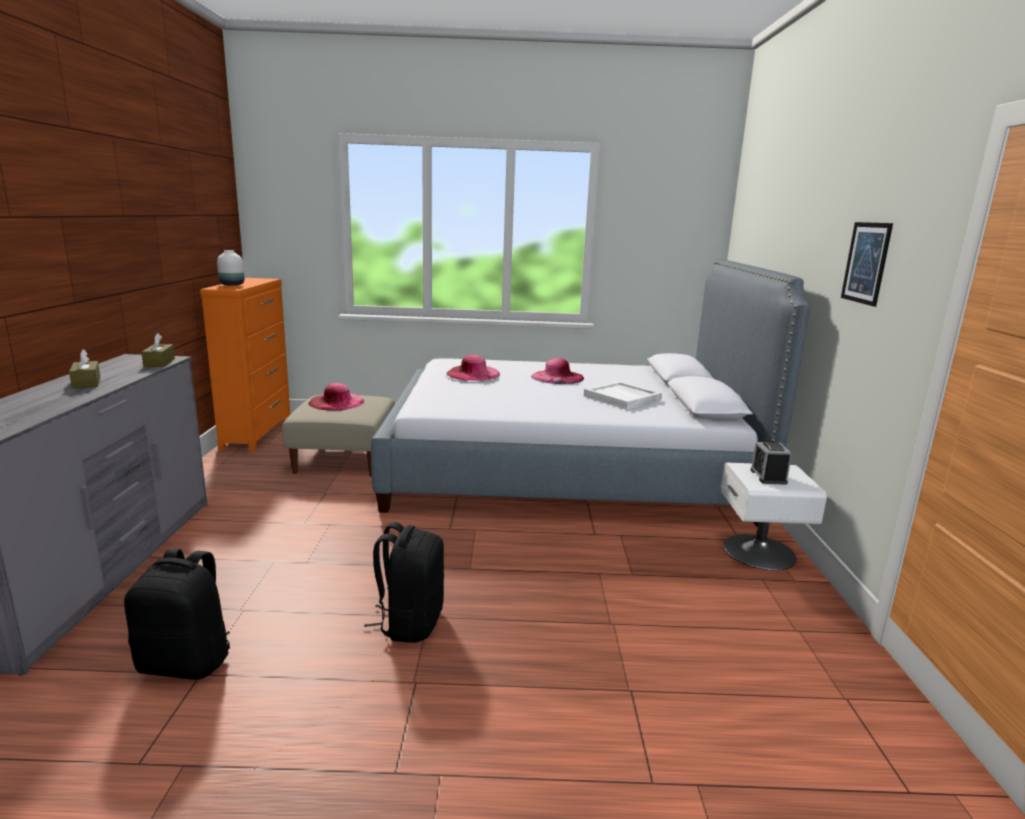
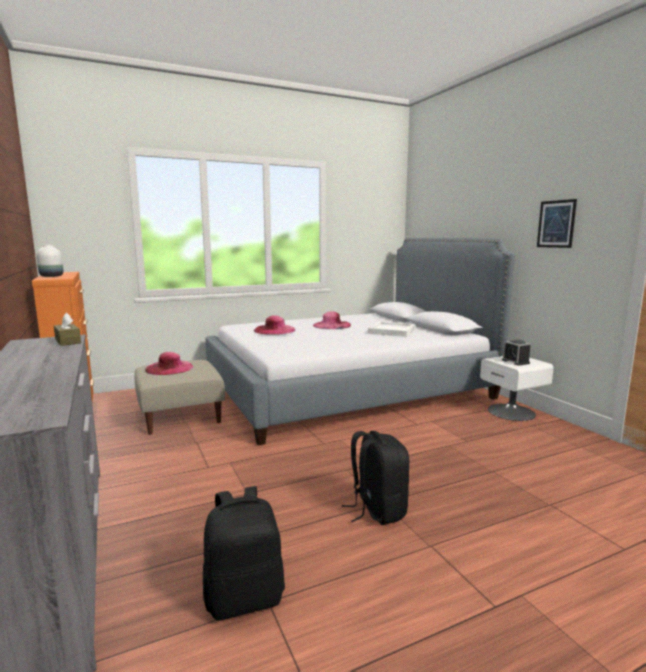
camera: 25 degrees left, 5 degrees down
(86, 383) = (34, 362): brown tissue box -> none

